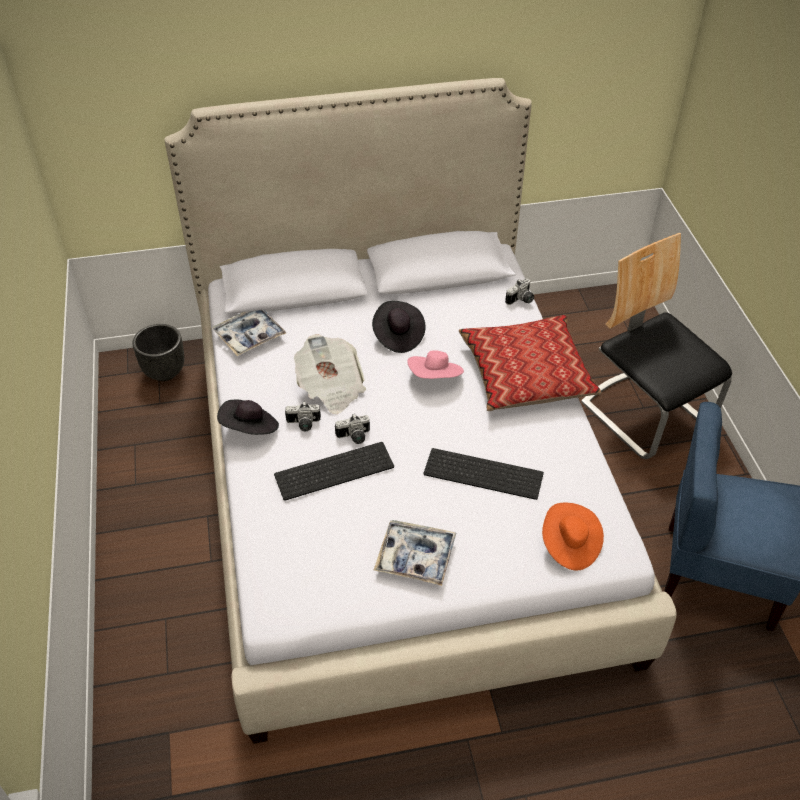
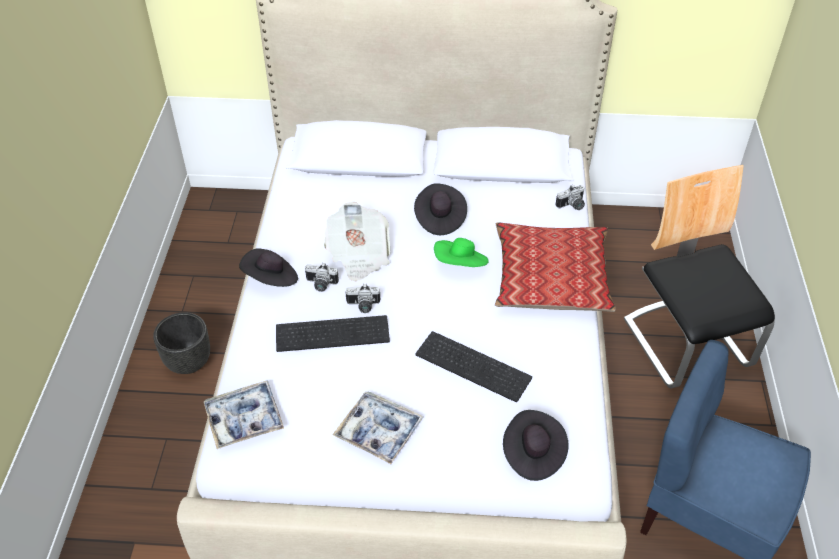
camera: 15 degrees right, 0 degrees up
(165, 372) = (242, 215): black planter -> black planter (189, 363)
(249, 336) = (302, 193): tray -> tray (244, 419)
(435, 378) = (460, 265): pink hat -> green hat
(569, 545) = (532, 454): orange hat -> black hat

